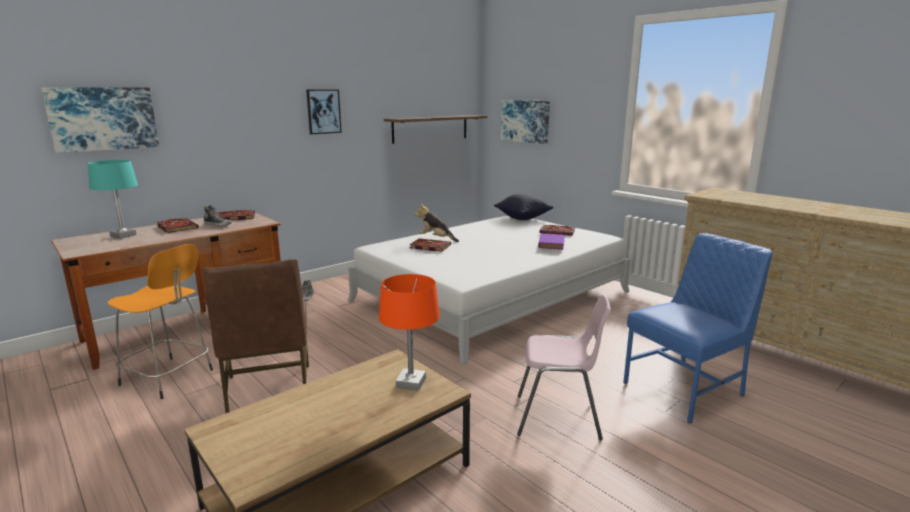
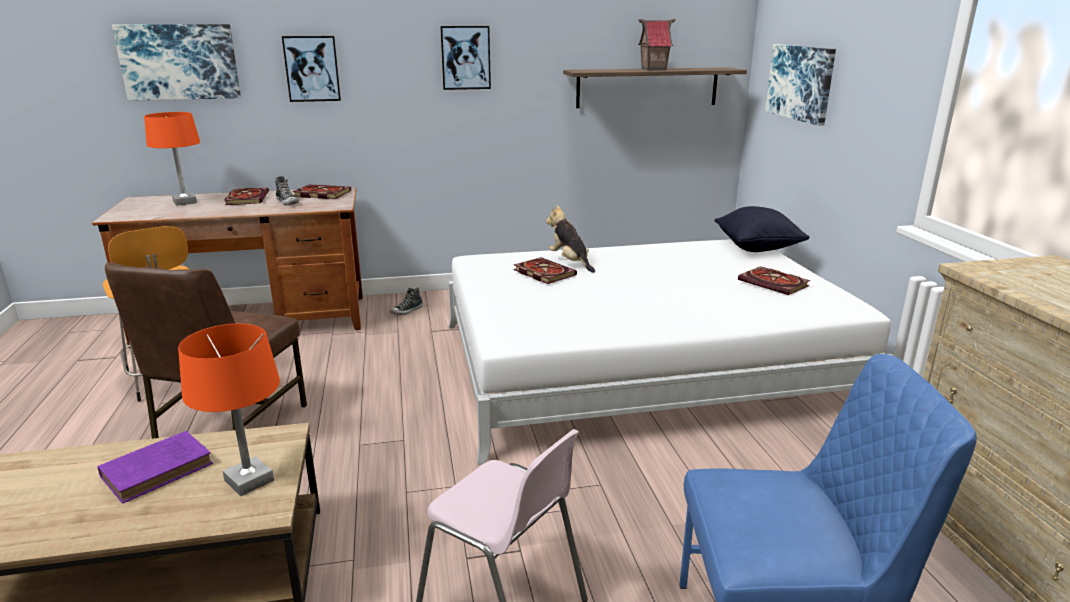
camera: 30 degrees right, 5 degrees up
(123, 235) = (185, 202): turquoise table lamp -> orange table lamp
(215, 121) = (312, 68): none -> picture
(437, 116) = (653, 69): none -> toy house
(551, 243) = (731, 303): purple book -> purple book (160, 469)

